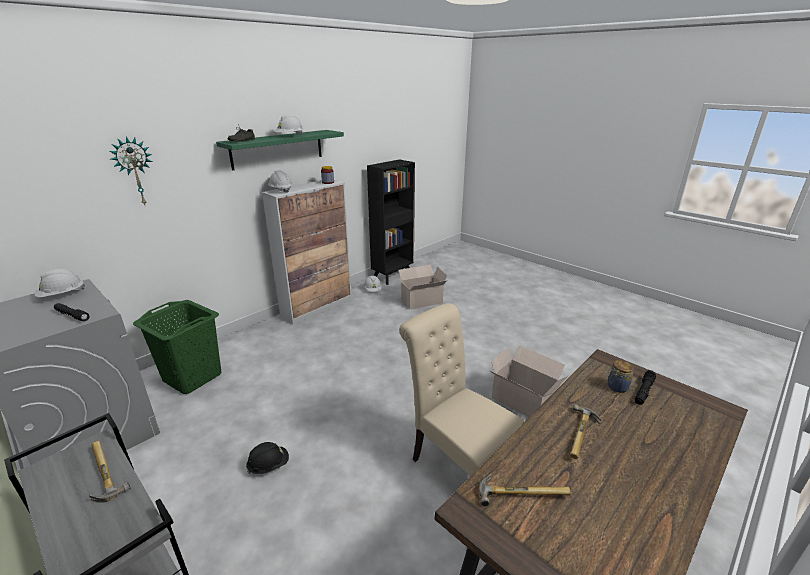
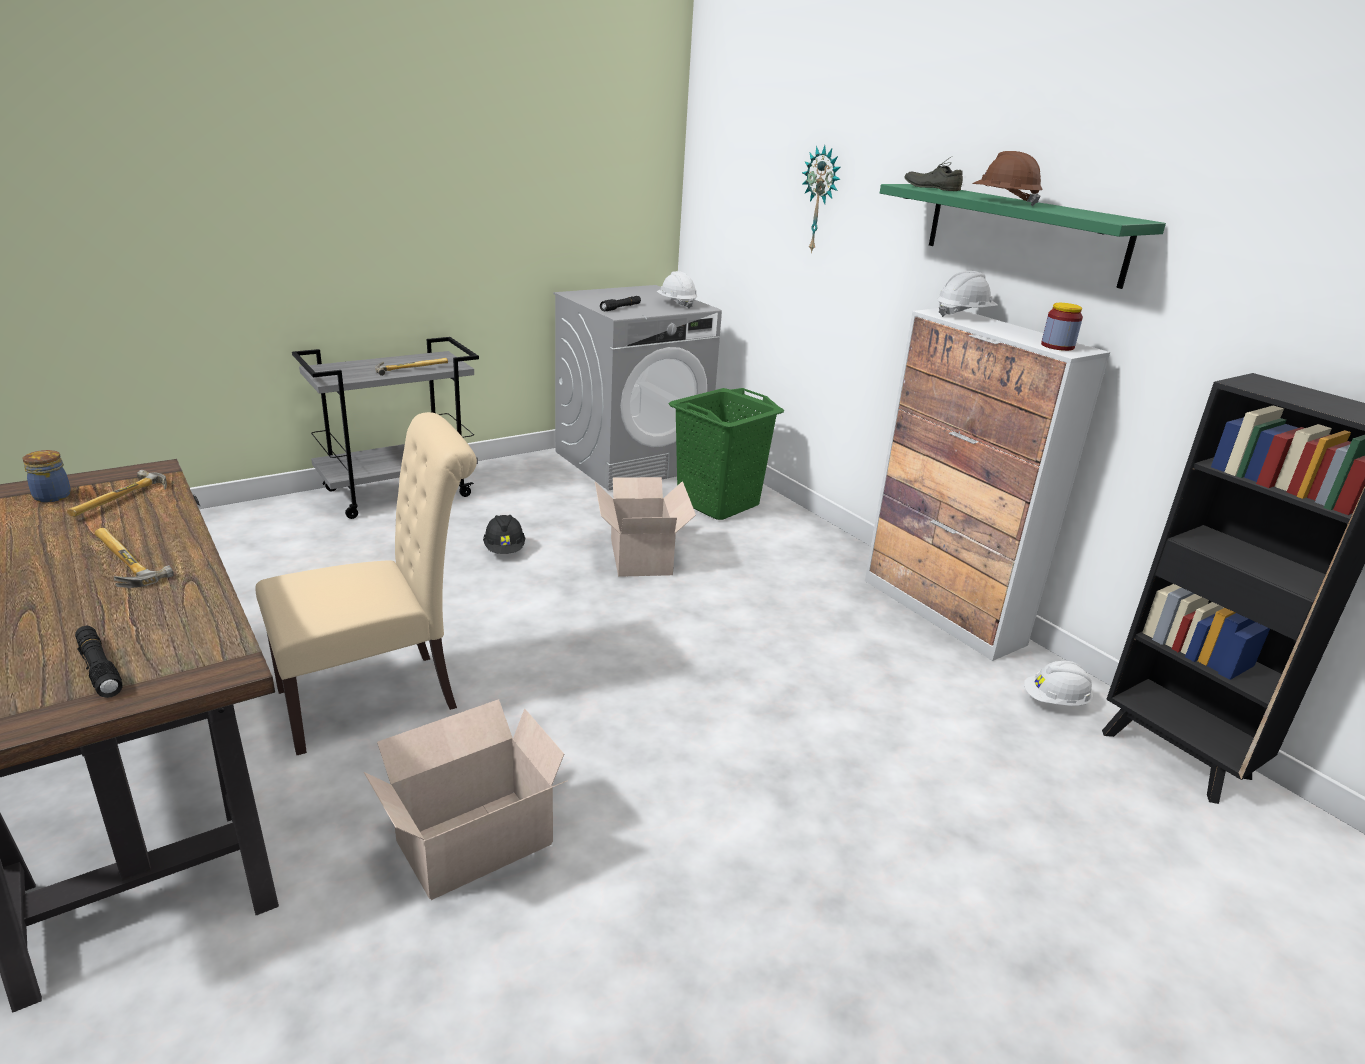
camera: 100 degrees right, 0 degrees up
(290, 136) = (1004, 201): white hard hat -> brown hard hat
(420, 301) = (1001, 781): cardboard box -> cardboard box (641, 555)
(616, 387) = (150, 641): jar -> jar (53, 496)

